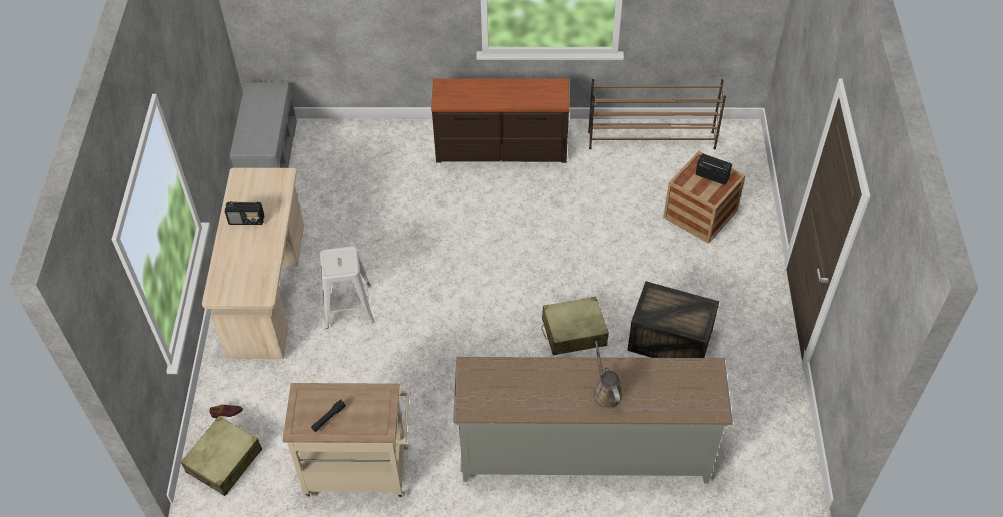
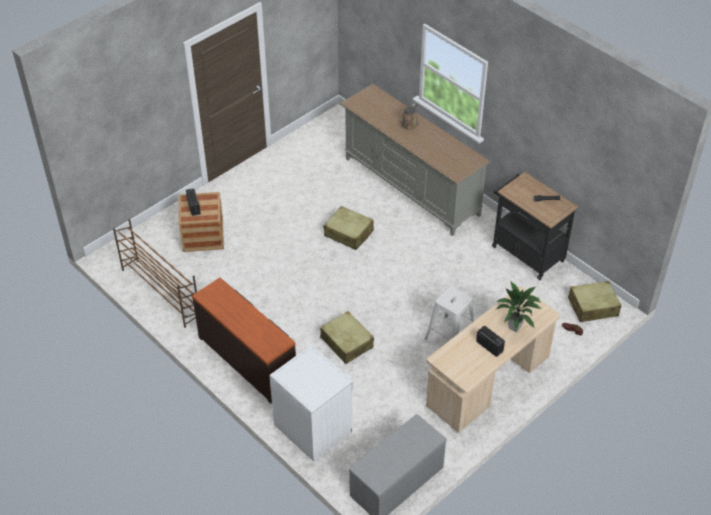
camera: 135 degrees left, 5 degrees down
(237, 256) = (515, 328): none -> potted plant
(361, 472) = (526, 253): beige cart -> black cart
(381, 143) = (314, 427): none -> white washing machine
(437, 225) = (346, 342): none -> beige suitcase
(671, 340) = (308, 196): crate -> none

